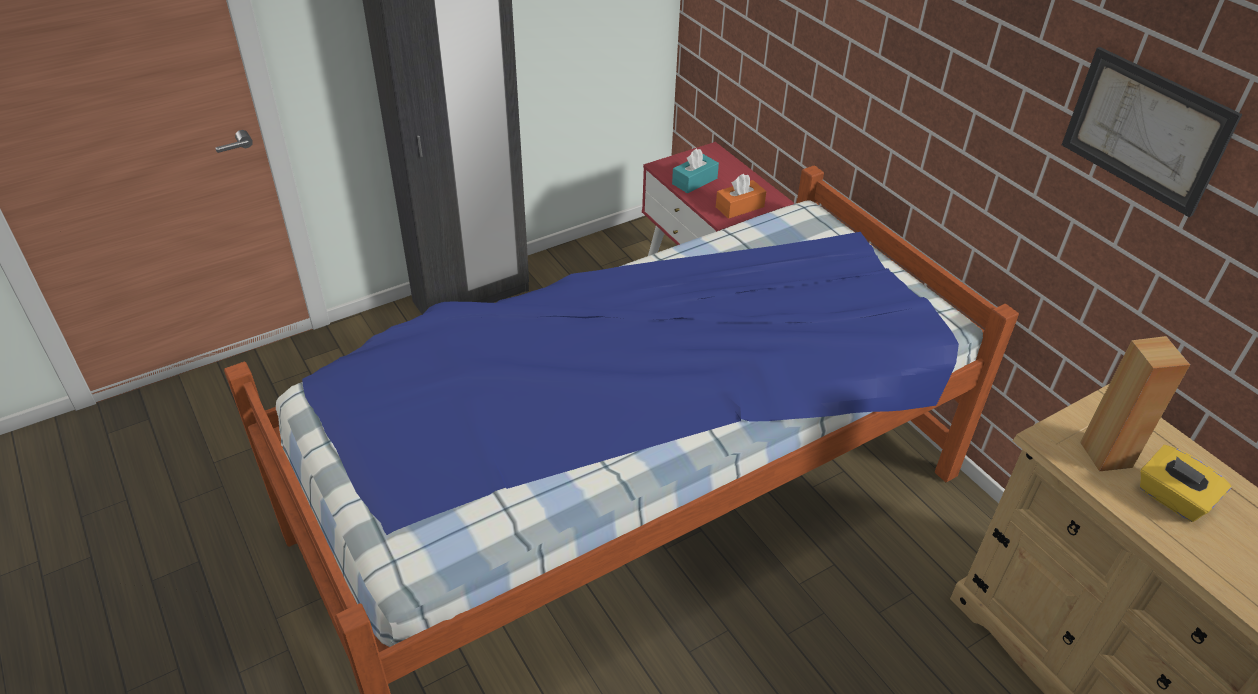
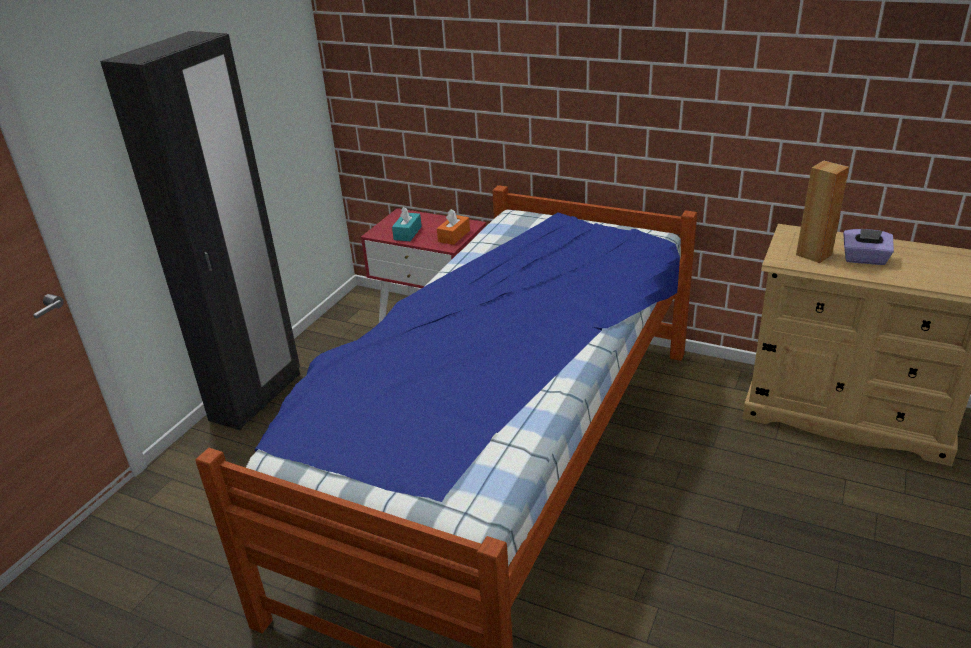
camera: 30 degrees left, 10 degrees down
(1146, 130) = (746, 54): picture -> none
(1172, 498) = (864, 259): yellow tissue box -> purple tissue box

